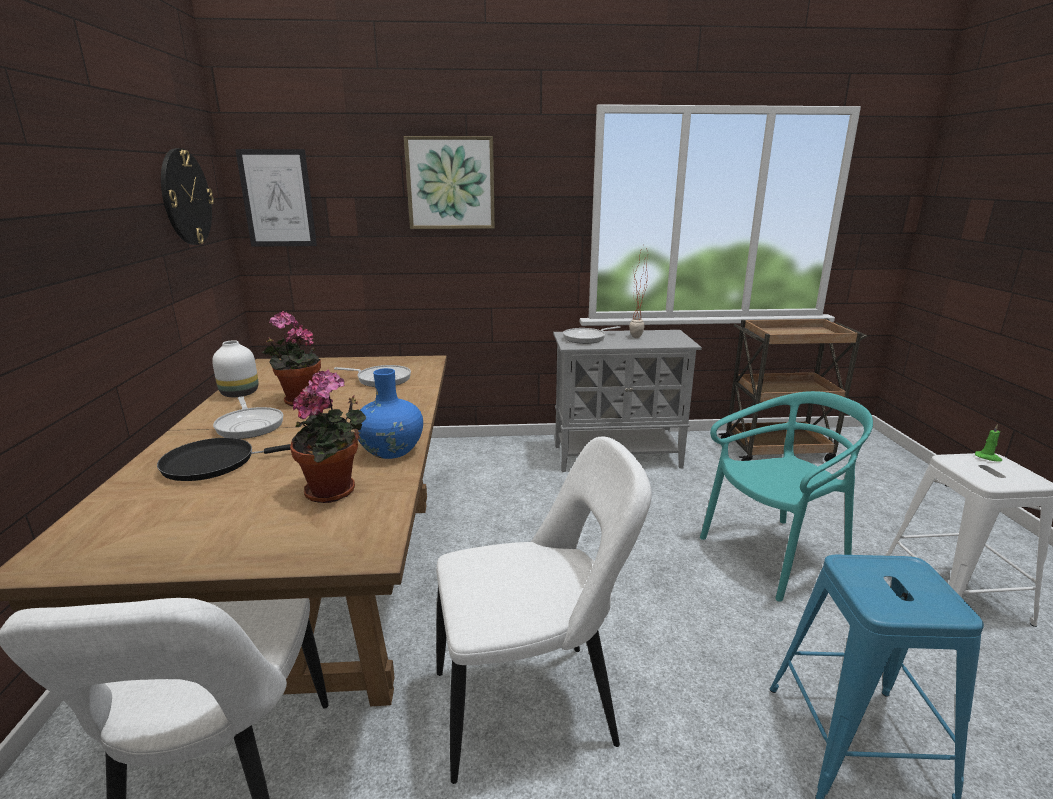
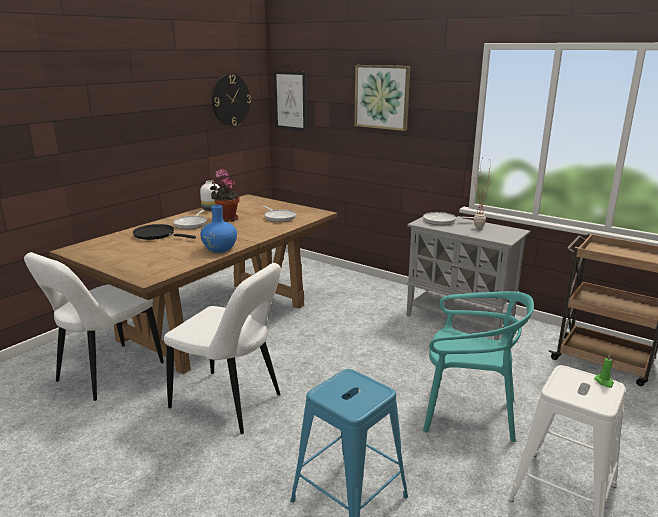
camera: 40 degrees right, 0 degrees up
(335, 491) = (173, 257): potted plant -> none

